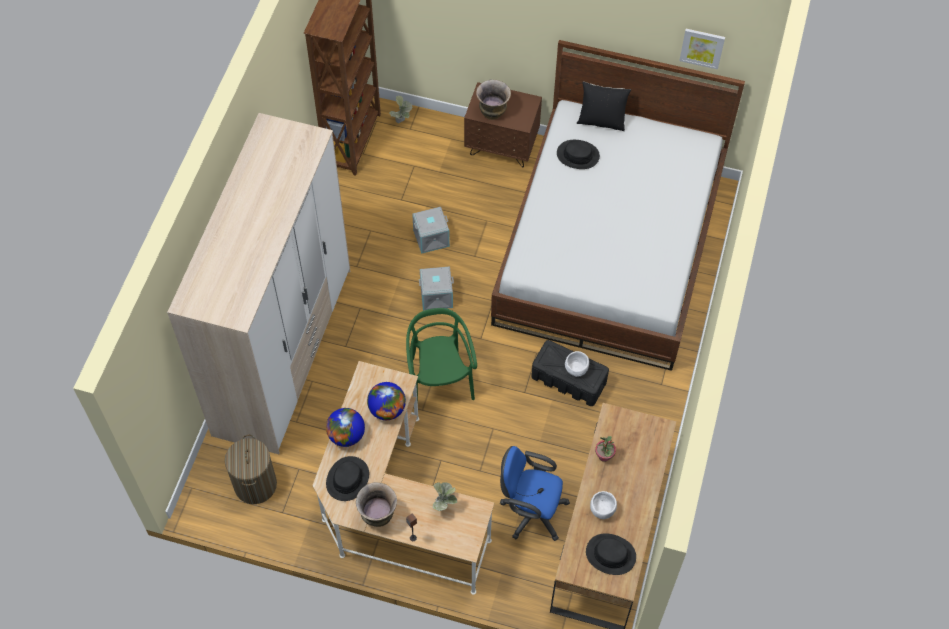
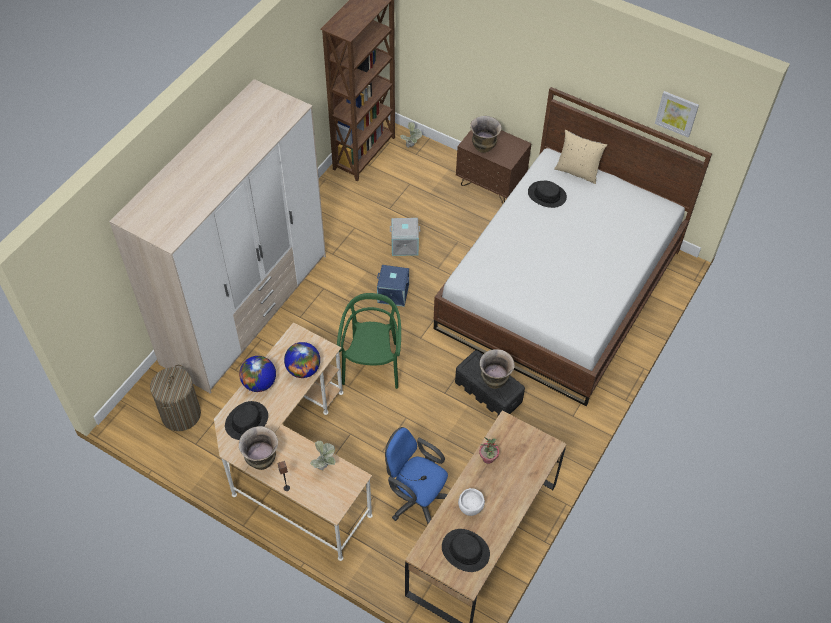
camera: 15 degrees right, 5 degrees down
(436, 295) = (393, 293): grey storage box -> blue storage box
(576, 368) = (494, 380): white bowl -> vase
(601, 121) = (577, 171): black pillow -> beige pillow

